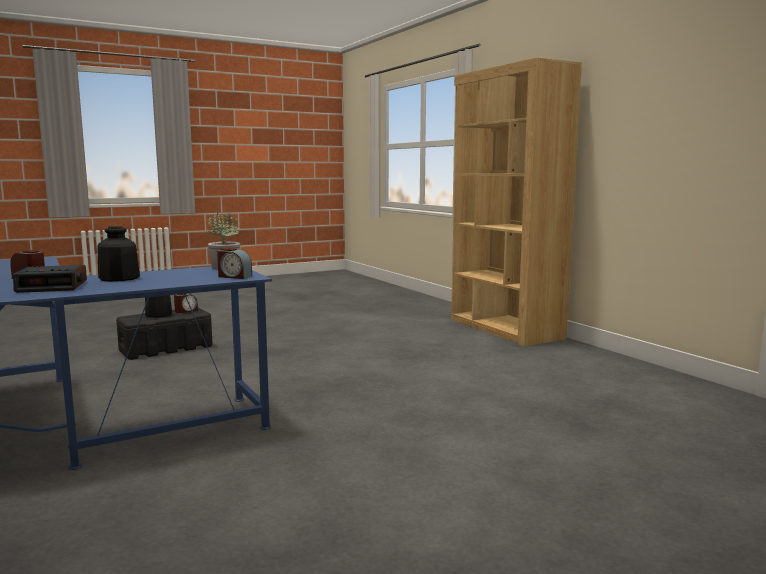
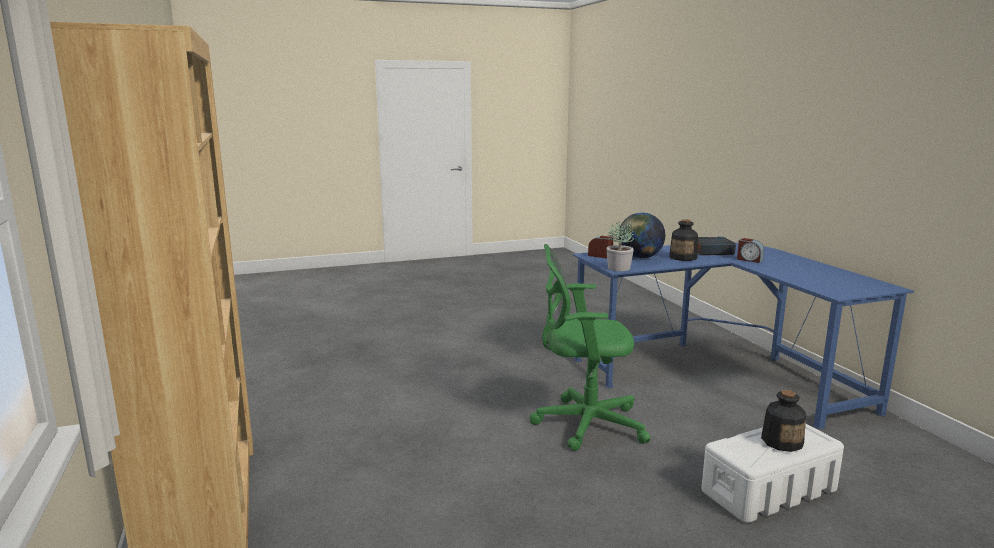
camera: 170 degrees left, 5 degrees up
(167, 348) = (768, 491): black storage box -> white storage box
(182, 276) = (639, 258): none -> globe
(186, 311) = (752, 453): alarm clock -> none
(278, 370) = (584, 424): none -> green office chair

